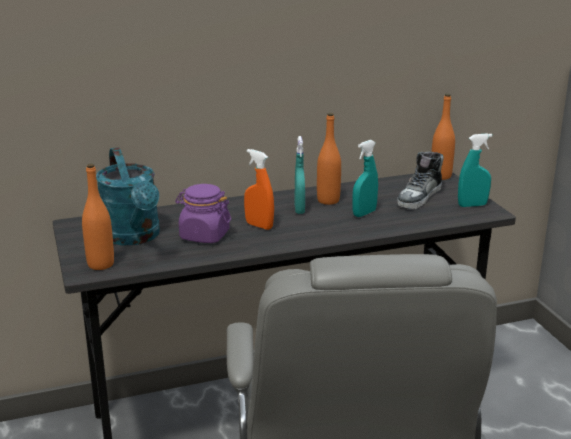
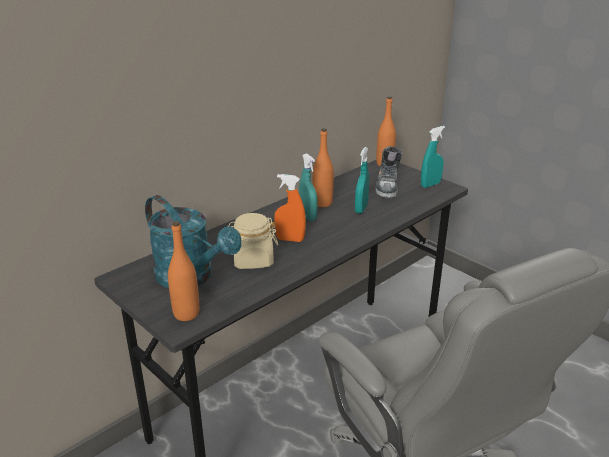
camera: 25 degrees left, 5 degrees up
(204, 235) = (253, 260): purple jar -> beige jar

